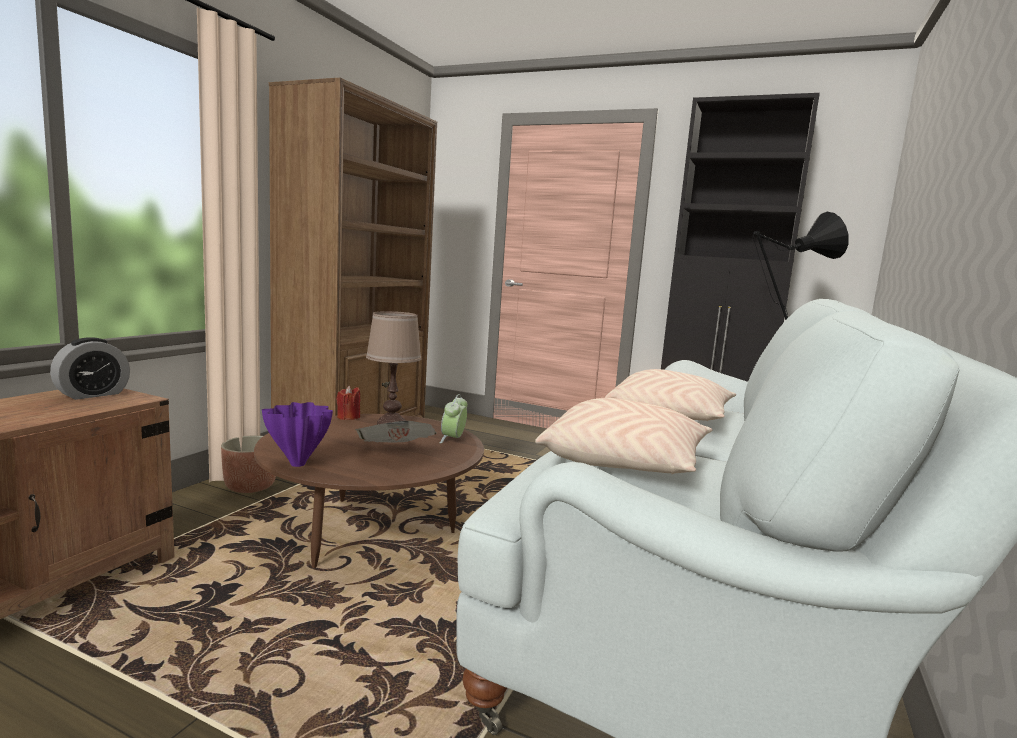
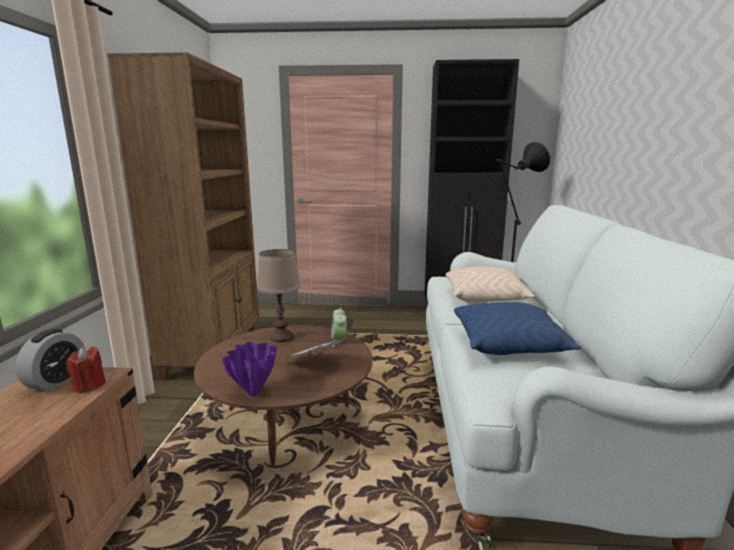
camera: 20 degrees left, 5 degrees up
(250, 486) = (159, 410): planter -> none
(348, 417) = (242, 338): red candle -> red candle (89, 386)
(625, 462) = (509, 344): beige pillow -> blue pillow

